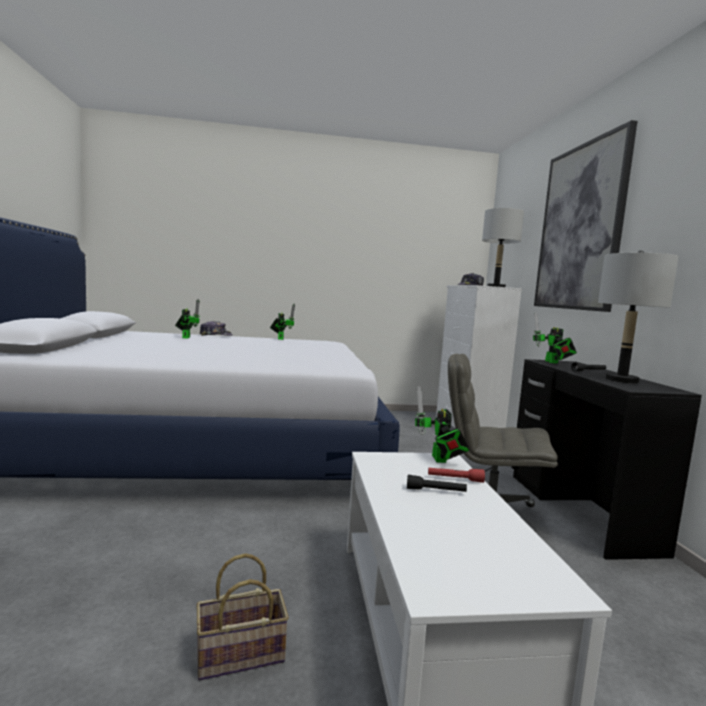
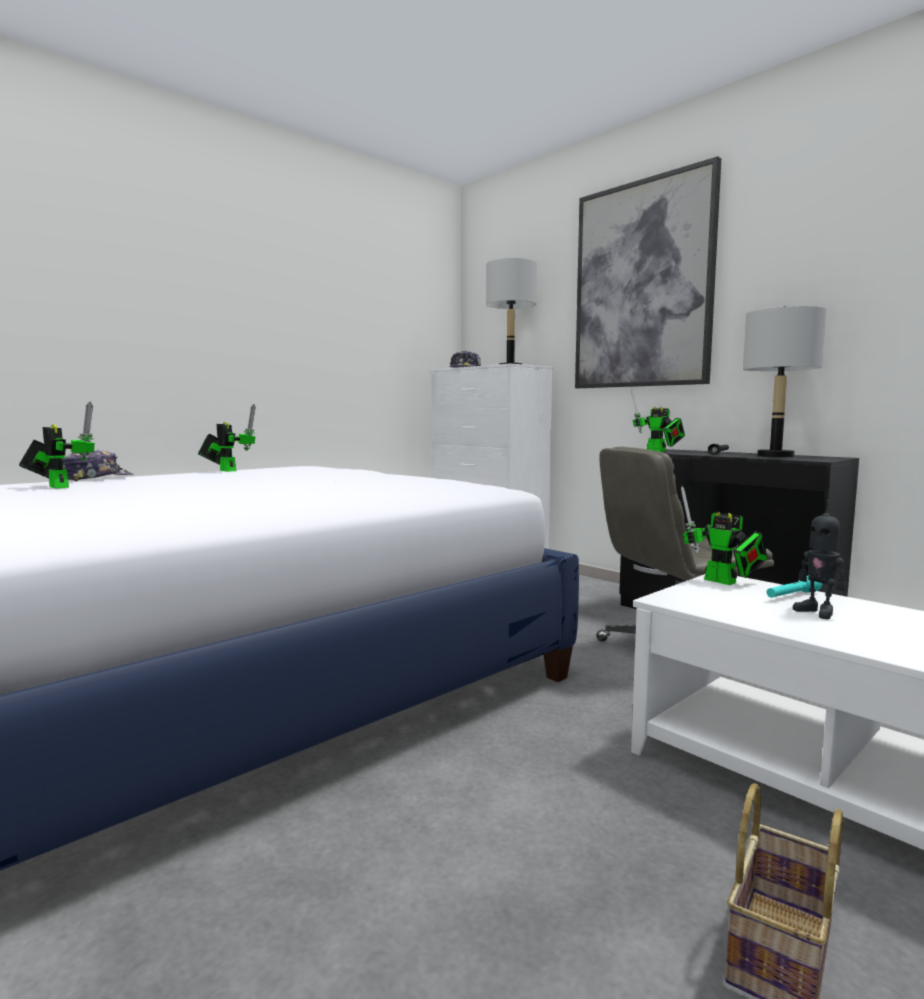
camera: 35 degrees left, 0 degrees up
(436, 491) = (817, 612): black flashlight -> toy robot
(455, 479) = (792, 596): red flashlight -> turquoise flashlight

